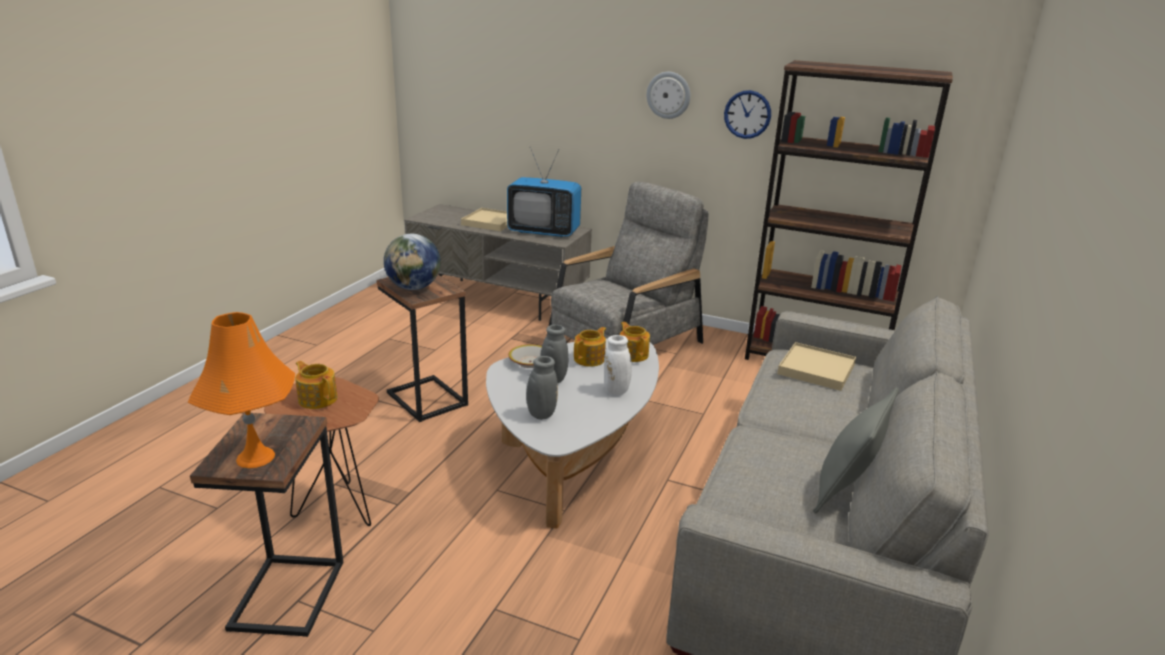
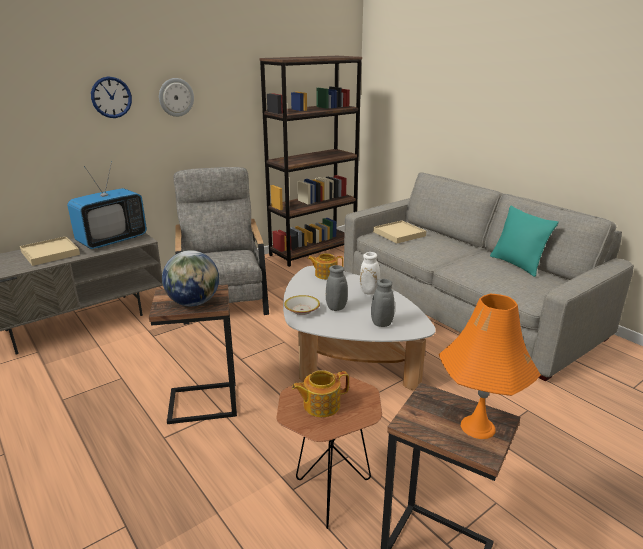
camera: 60 degrees left, 0 degrees up
(590, 359) = (318, 289): teapot -> none
(747, 114) = (234, 101): wall clock -> wall clock (111, 97)
(845, 490) = (517, 264): grey pillow -> turquoise pillow

